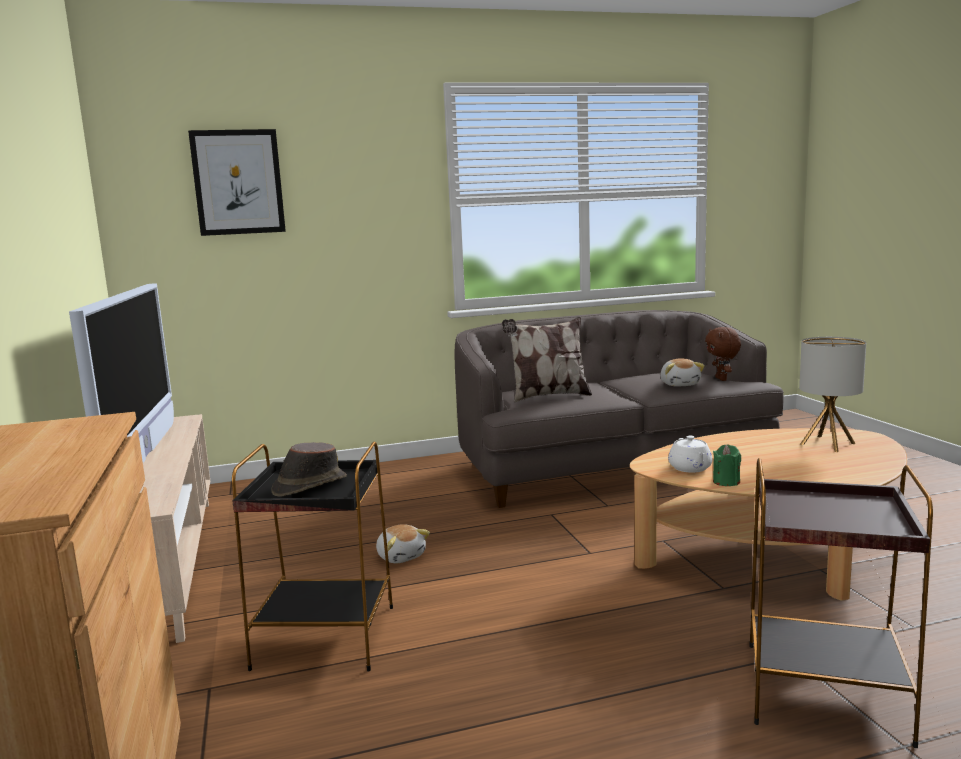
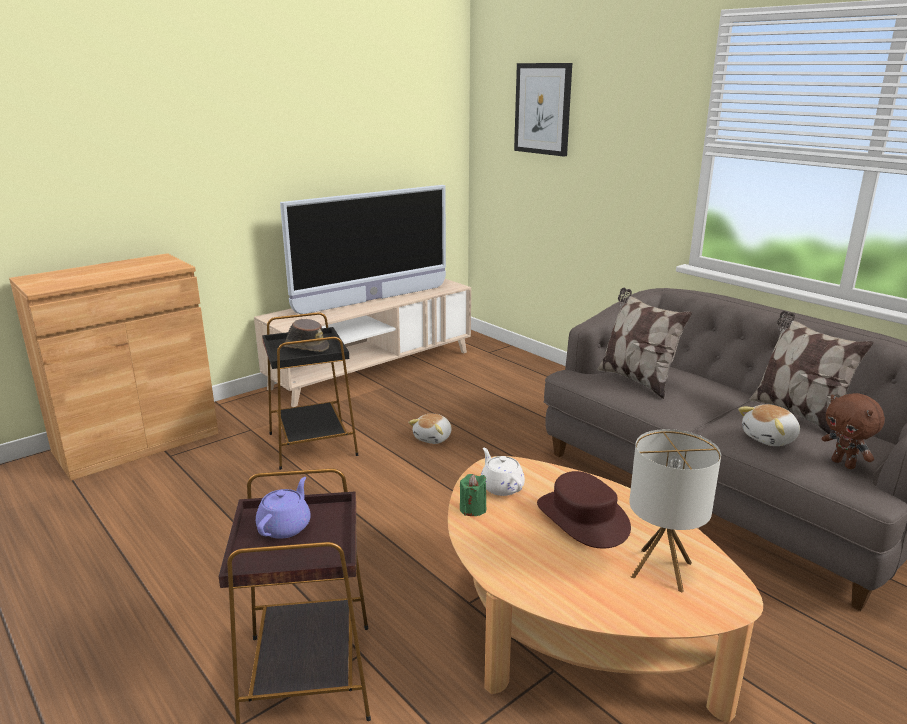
camera: 65 degrees right, 10 degrees up
(645, 374) = (797, 414): none -> pillow
(690, 468) = (501, 487): white teapot -> white teapot turned 90 degrees clockwise
(722, 379) = (844, 464): brown plush toy -> brown plush toy turned 90 degrees counterclockwise
(752, 452) = (583, 518): none -> brown hat
(812, 517) = (285, 526): none -> purple teapot

